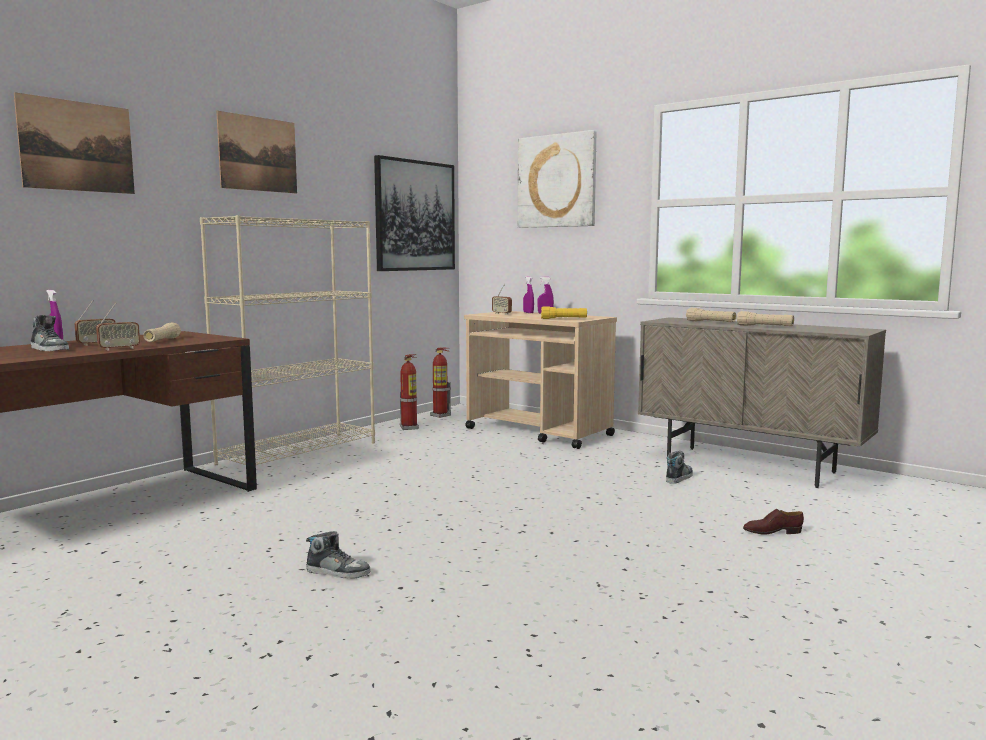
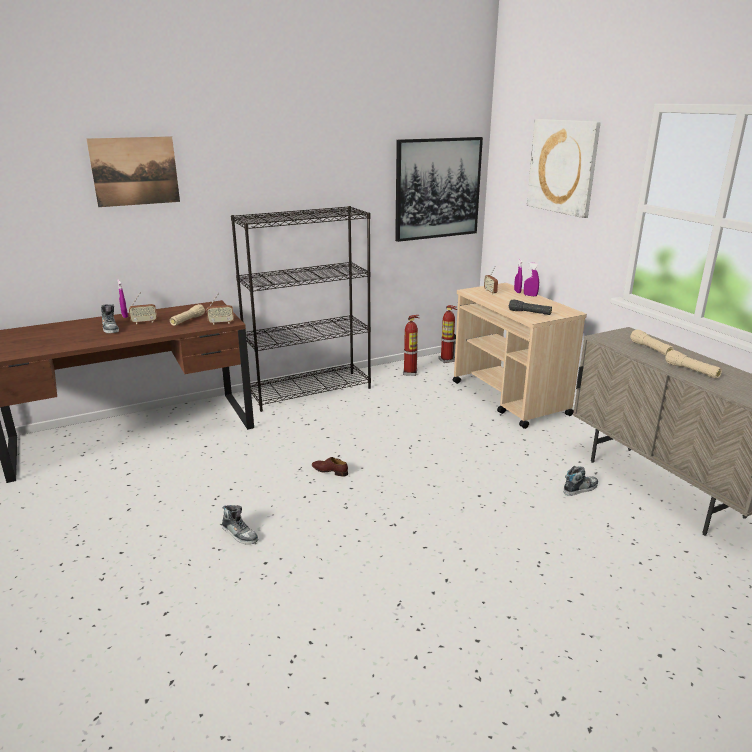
camera: 25 degrees right, 15 degrees up
(119, 349) = (147, 334): radio -> radio (221, 323)
(258, 154) = (283, 155): picture -> none
(299, 453) = (310, 390): beige bookcase -> black bookcase
(563, 319) = (529, 313): yellow flashlight -> black flashlight
(772, 532) = (600, 584): brown shoe -> brown shoe (330, 471)

